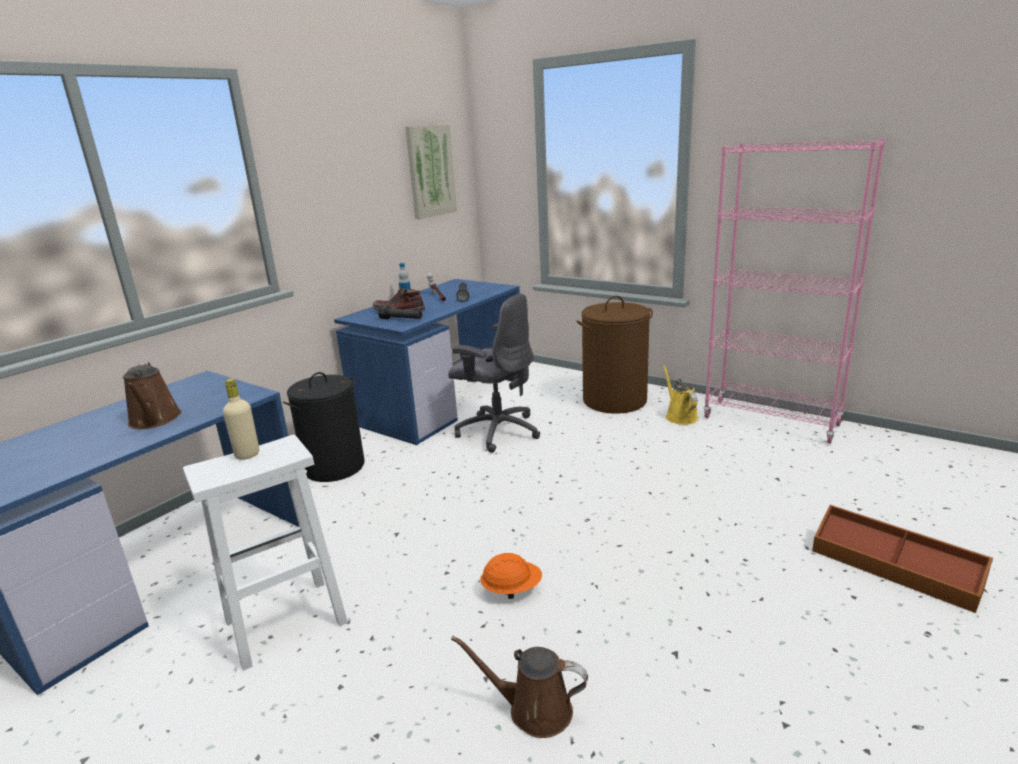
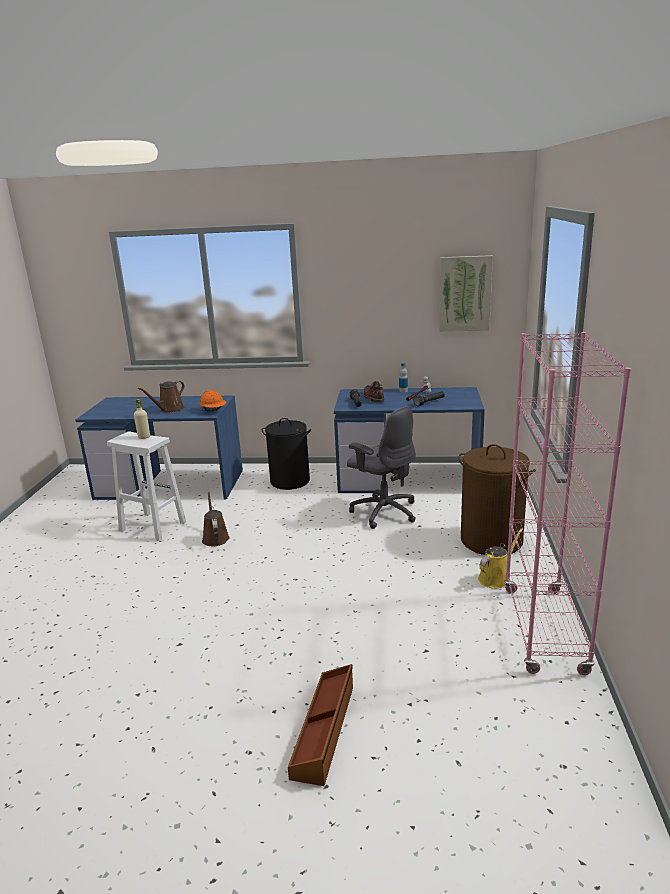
camera: 60 degrees right, 0 degrees up
(497, 431) = (384, 511): grey office chair -> grey office chair turned 45 degrees counterclockwise
(512, 589) = (208, 575): orange hard hat -> orange hard hat (213, 410)
(533, 710) = (121, 610): brown watering can -> brown watering can (215, 538)

